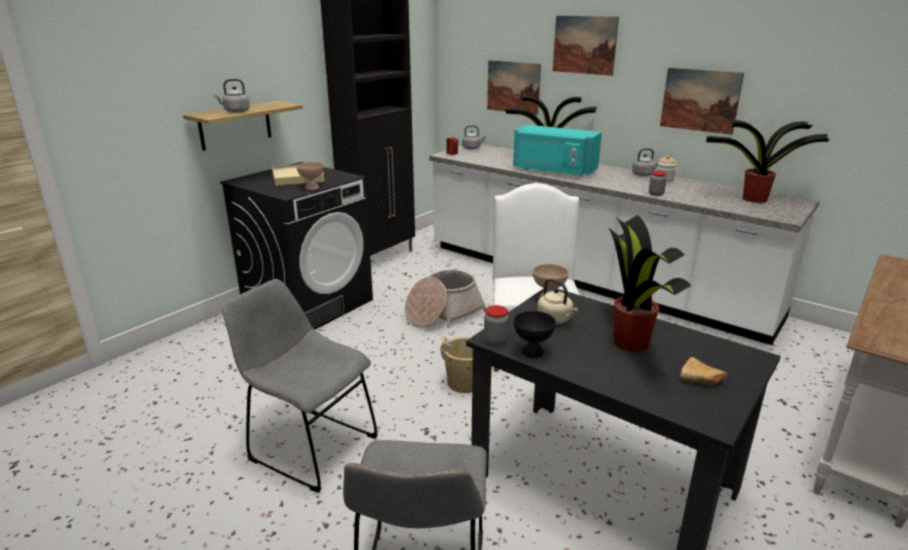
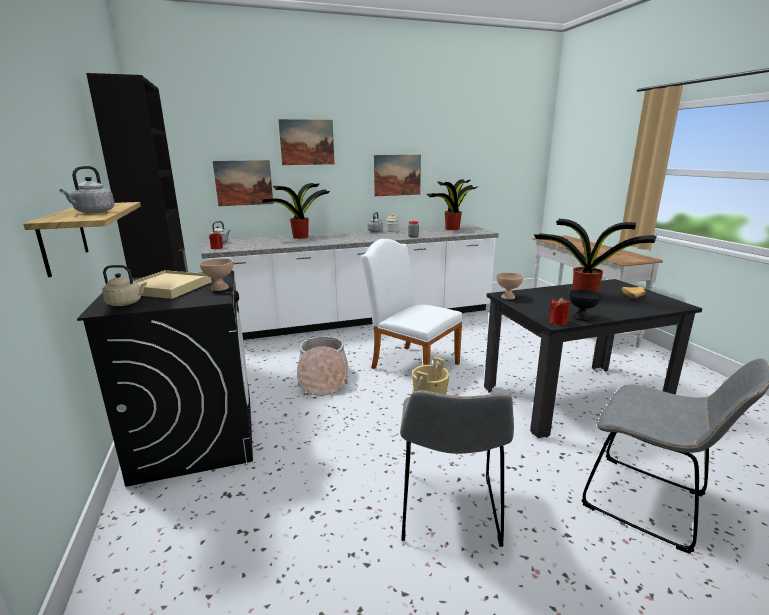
camera: 55 degrees left, 5 degrees down
(309, 446) = (449, 512): grey chair -> grey chair turned 60 degrees counterclockwise
(495, 340) = (558, 322): jar -> red candle
(553, 171) = (325, 240): turquoise microwave -> none
(556, 320) = (540, 303): beige kettle -> beige kettle (126, 303)

